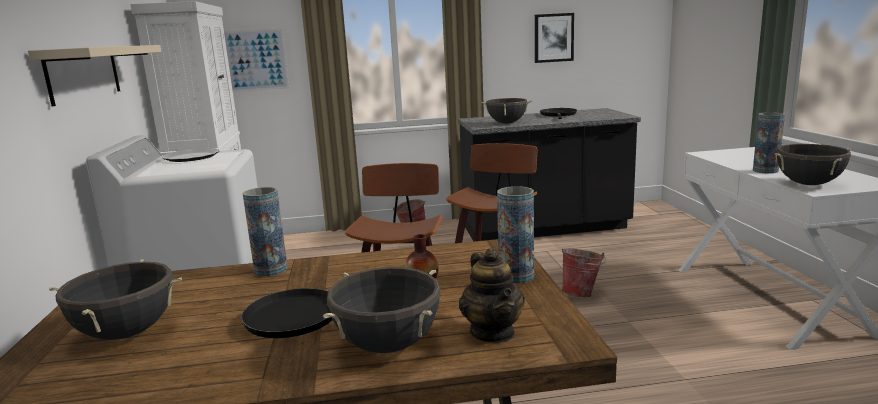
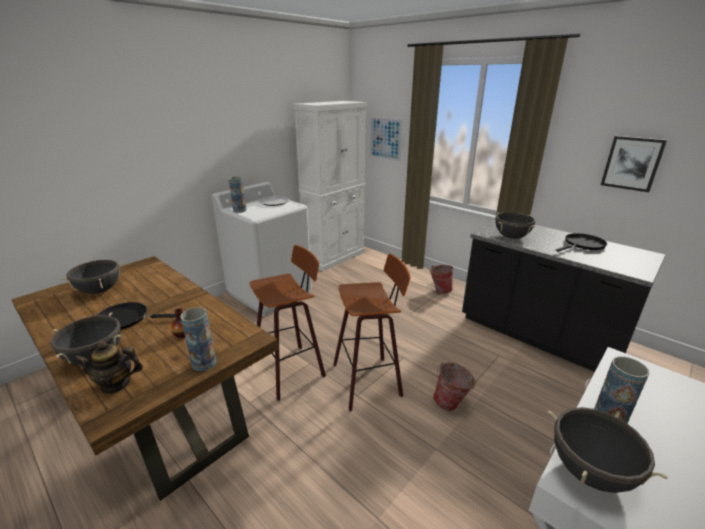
camera: 50 degrees right, 10 degrees up
(84, 73) = (232, 148): beige shelf -> none
(271, 269) = (181, 287): vase -> vase (239, 210)
(493, 332) = (116, 384): teapot -> teapot turned 45 degrees clockwise

